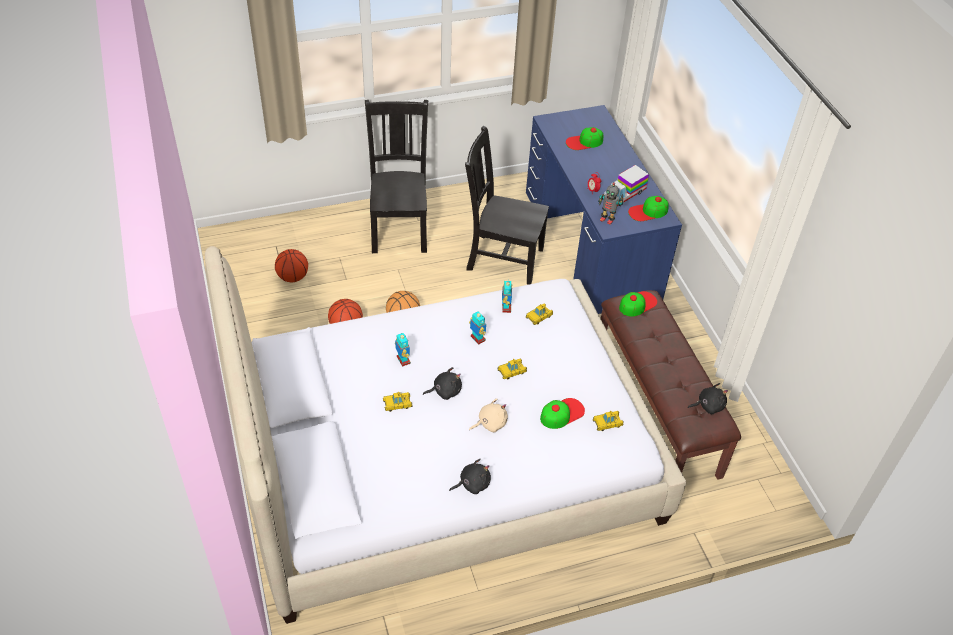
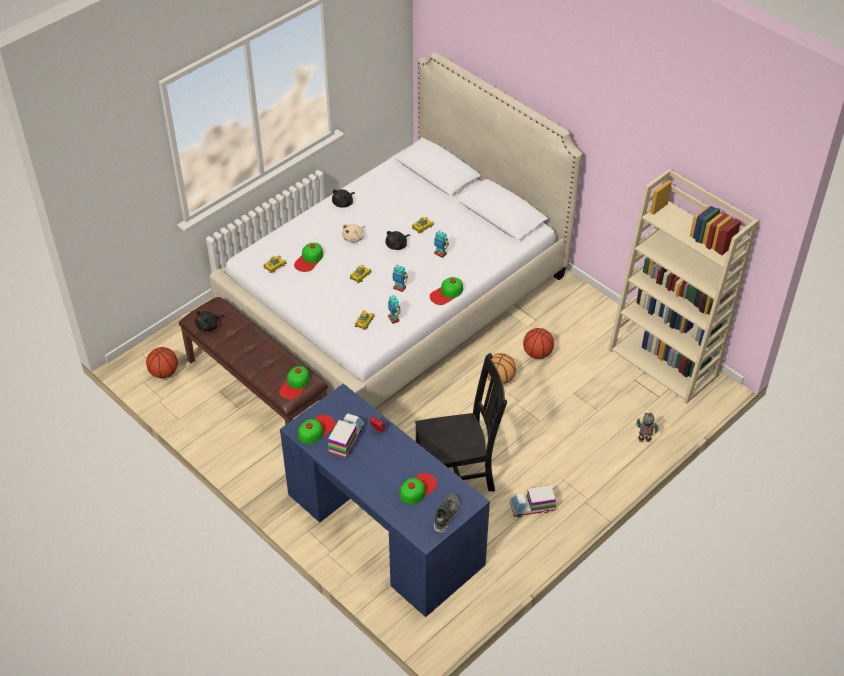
camera: 155 degrees right, 0 degrees up
(239, 270) = (664, 363): none -> beige bookcase
(293, 277) = (617, 375): basketball -> basketball (164, 373)
(399, 228) = (572, 463): black chair -> none
(431, 312) = (446, 293): none -> cap
(459, 212) = (532, 507): none -> toy truck
(573, 119) = (446, 515): none -> shoe
(607, 219) = (349, 404): toy robot -> toy robot (644, 440)

